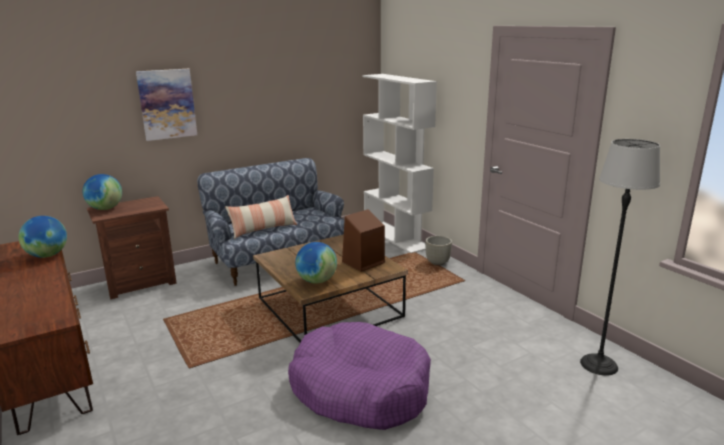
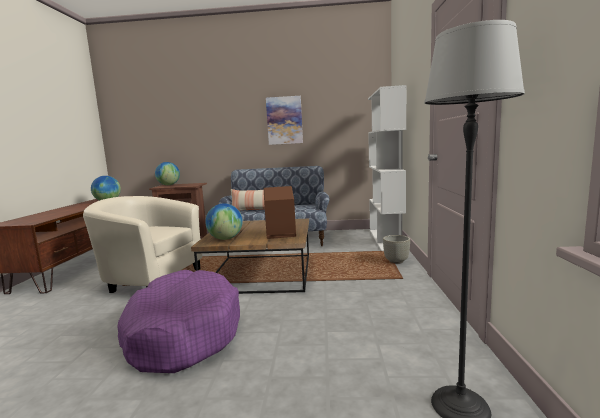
camera: 35 degrees right, 10 degrees down
(167, 104) = (215, 119): picture -> picture (284, 120)
(210, 350) = (150, 279): none -> beige armchair

